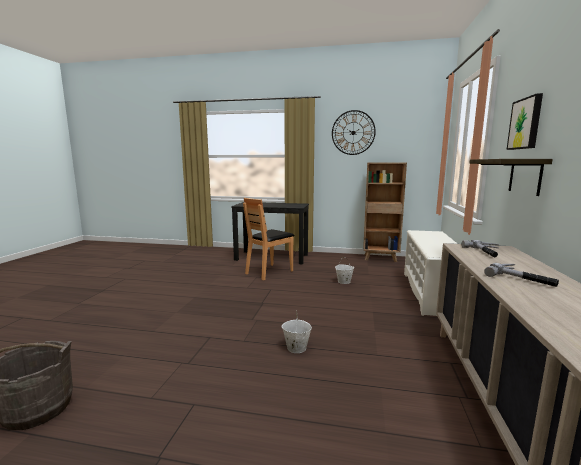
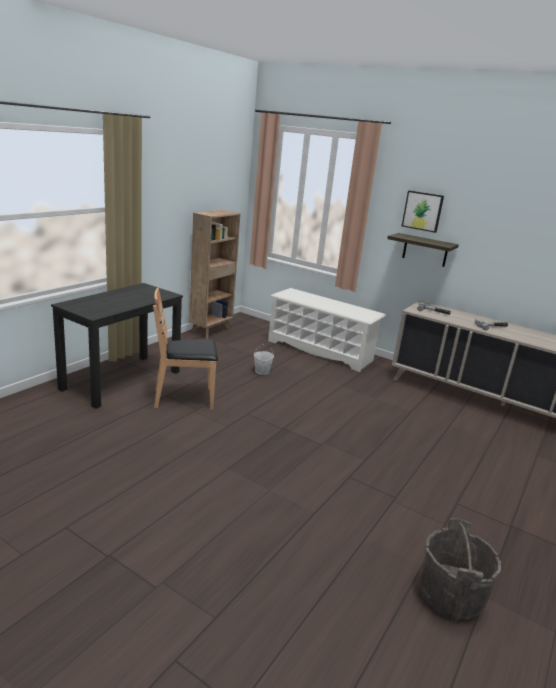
camera: 70 degrees left, 10 degrees up
(269, 272) = (184, 398): brown chair -> brown chair turned 105 degrees clockwise
(296, 348) = (389, 438): white bucket -> none
(353, 132) = (175, 171): wall clock -> none

